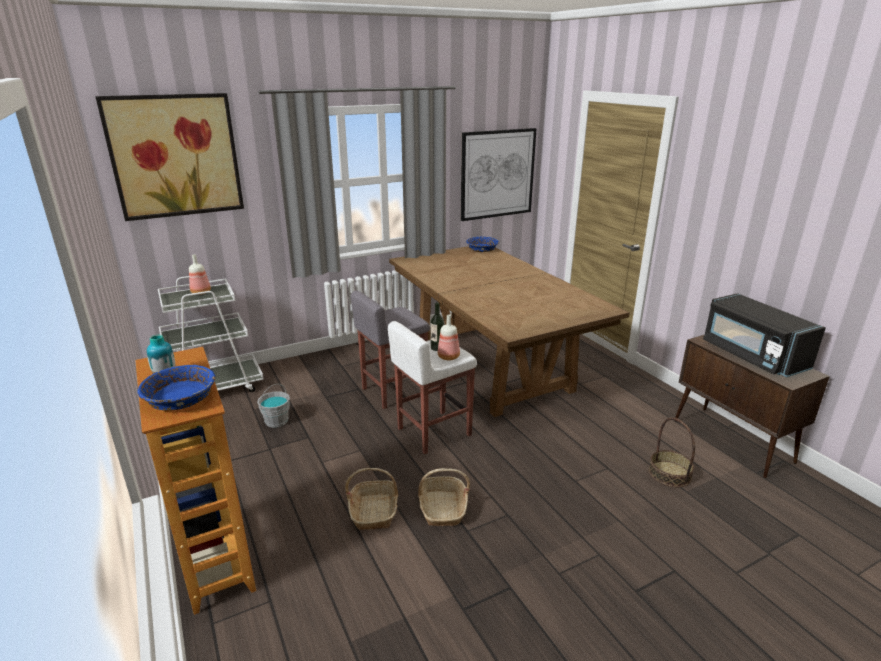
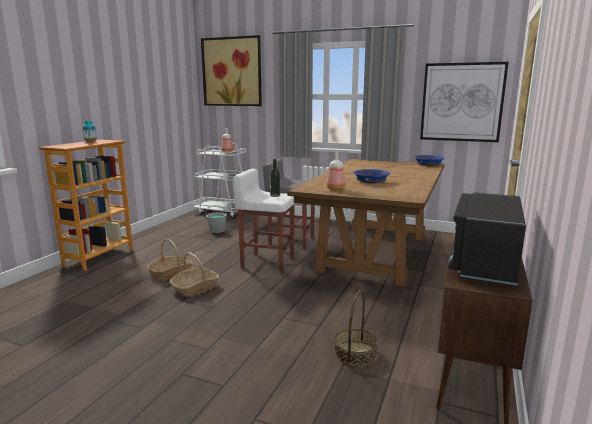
camera: 50 degrees right, 10 degrees down
(180, 399) = (70, 145): blue bowl -> blue bowl (371, 181)
(449, 357) = (268, 199): bottle -> bottle (336, 189)

